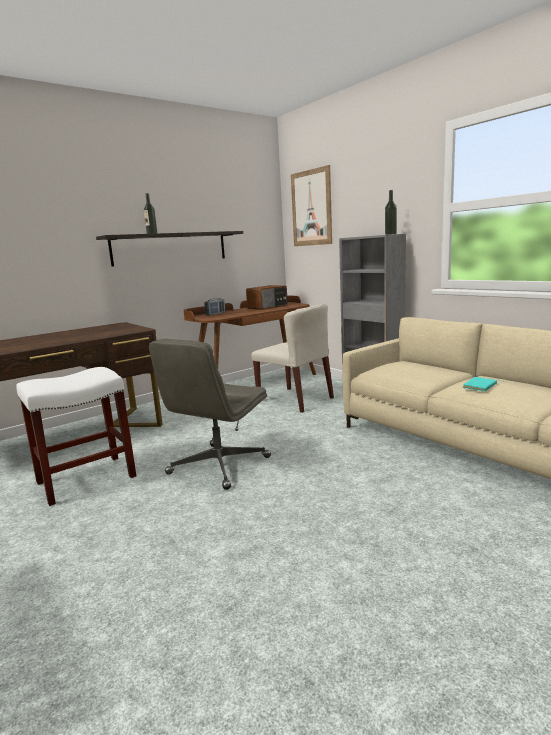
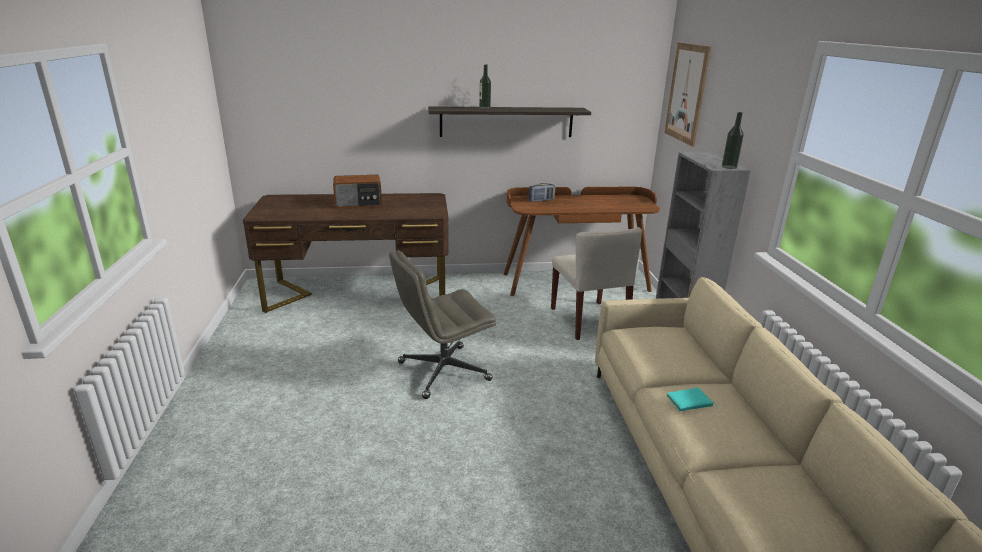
camera: 30 degrees right, 10 degrees up
(85, 480) = (343, 343): white stool -> none
(268, 307) = (609, 202): radio -> radio (358, 203)

